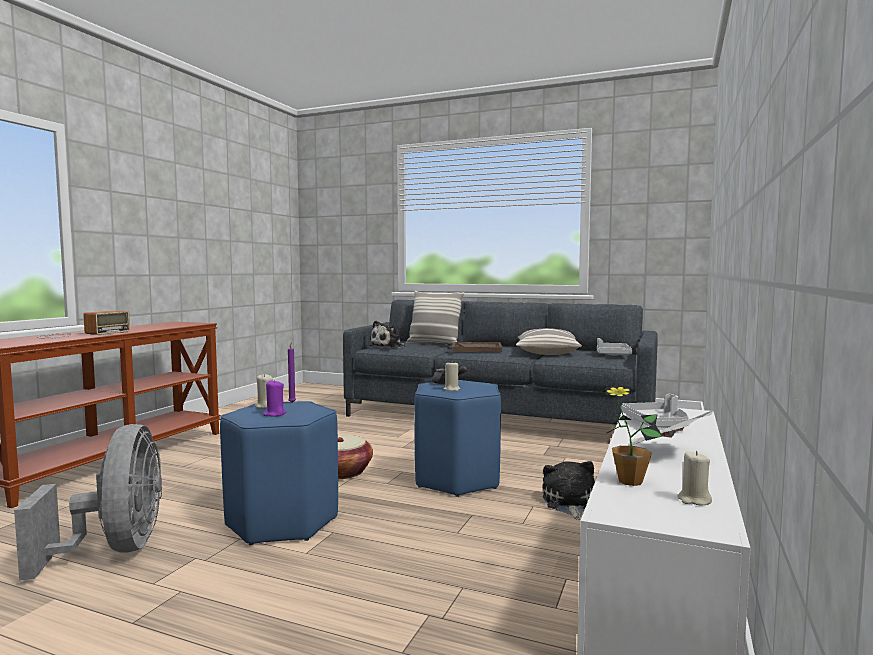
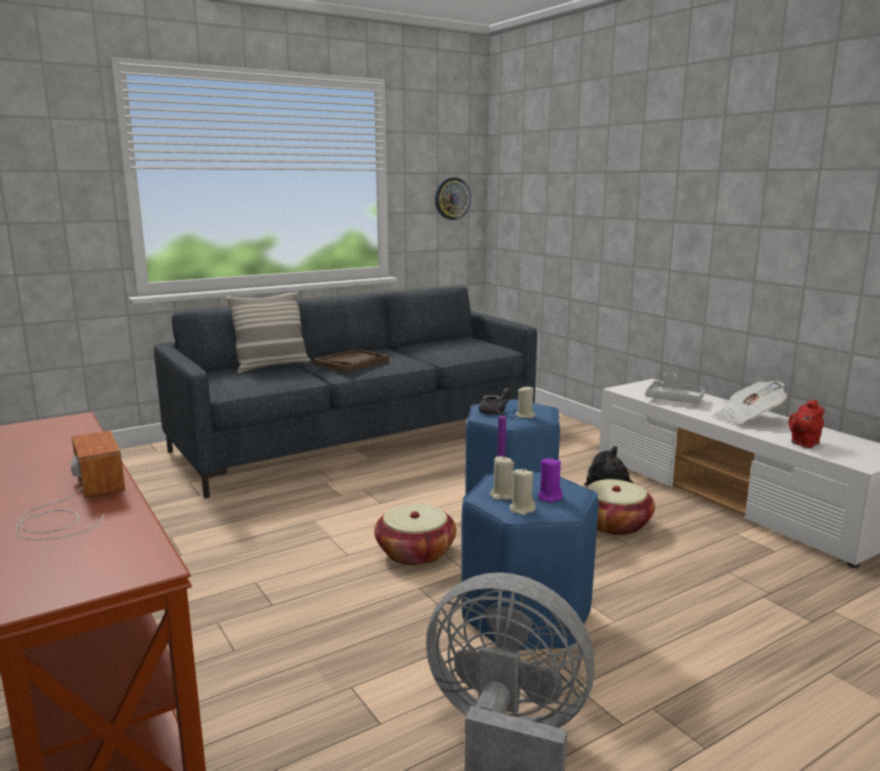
camera: 55 degrees left, 10 degrees up
(389, 346) = (242, 383): plush toy -> none
(488, 519) = (614, 524): none -> basket
(547, 353) = (415, 352): pillow -> none
(612, 355) = (473, 342): grey tray -> none
(630, 481) = (803, 443): potted plant -> red teapot
(663, 225) = (452, 198): none -> wall clock
(694, 500) = (846, 441): beige candle -> beige candle (522, 509)

